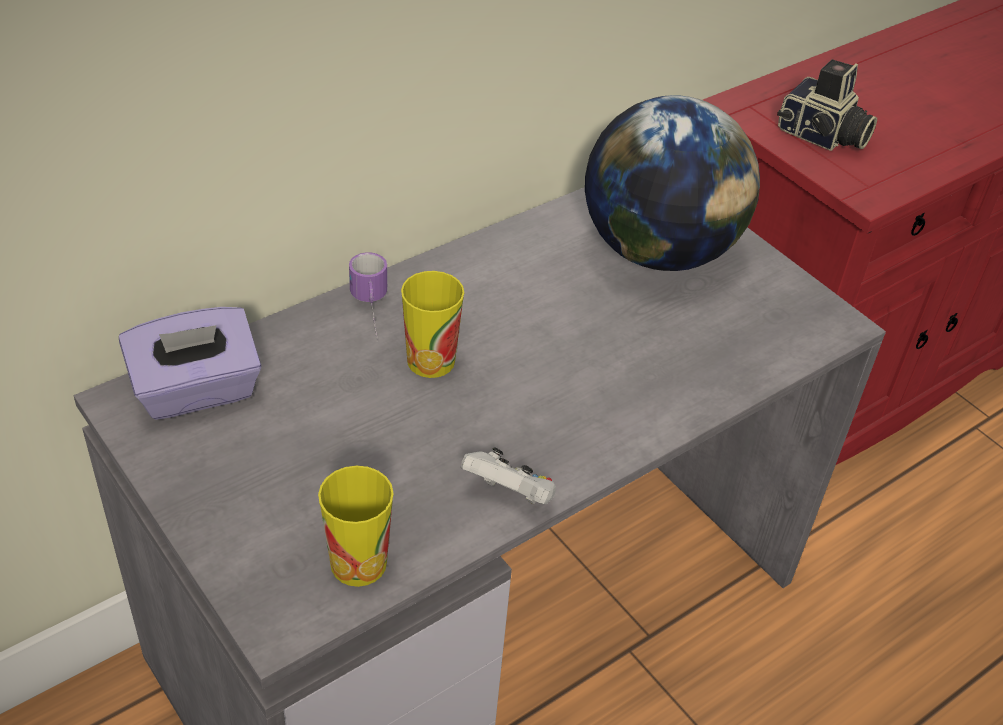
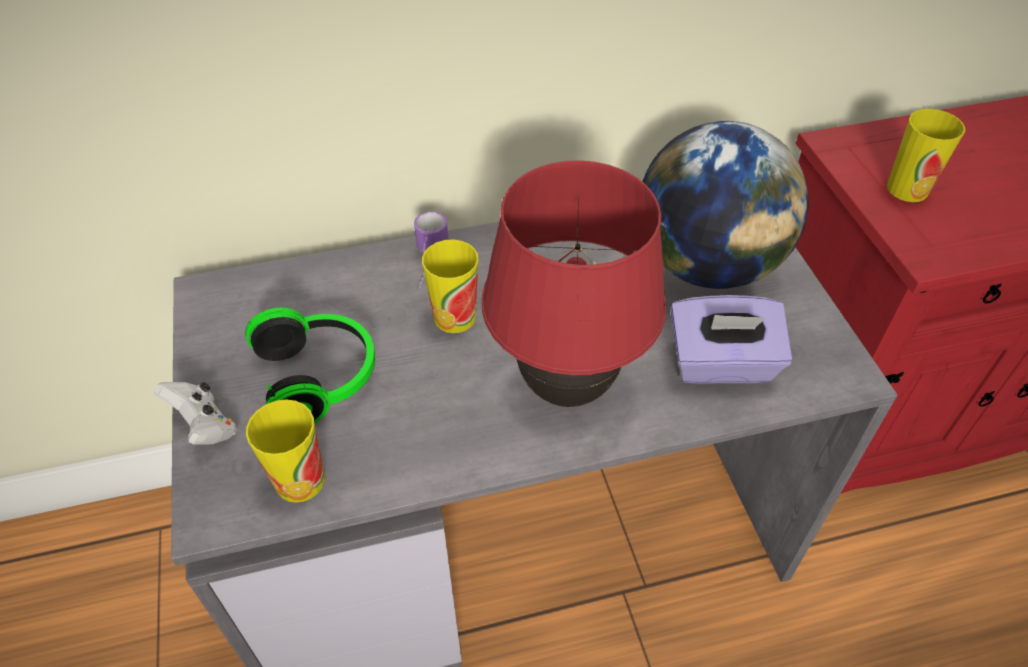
camera: 25 degrees right, 5 degrees up
(197, 391) = (261, 297): purple tissue box -> purple tissue box (721, 364)
(319, 458) = (320, 378): none -> headphones
(510, 495) = (456, 457): white game controller -> white game controller (205, 426)
(583, 400) = (566, 387): none -> red table lamp
(821, 137) = (907, 189): camera -> cup

